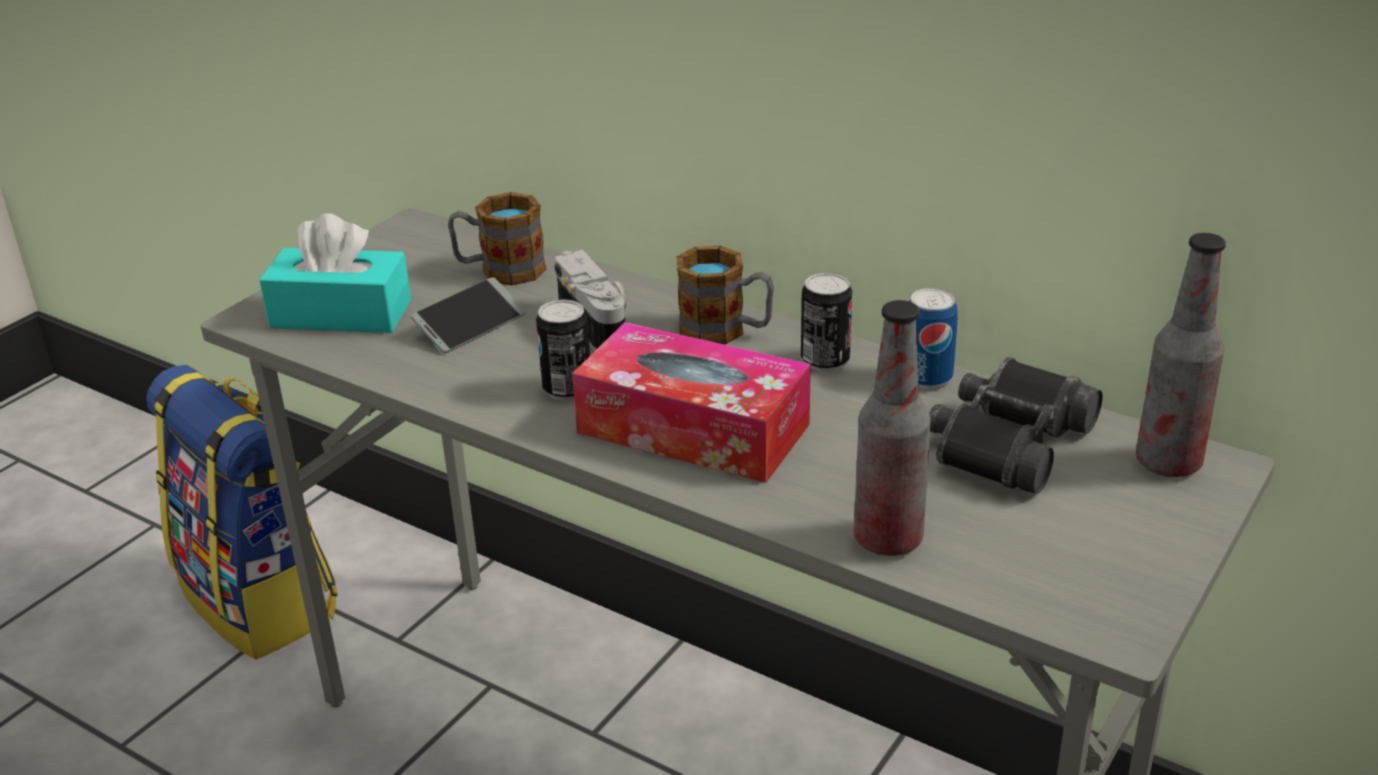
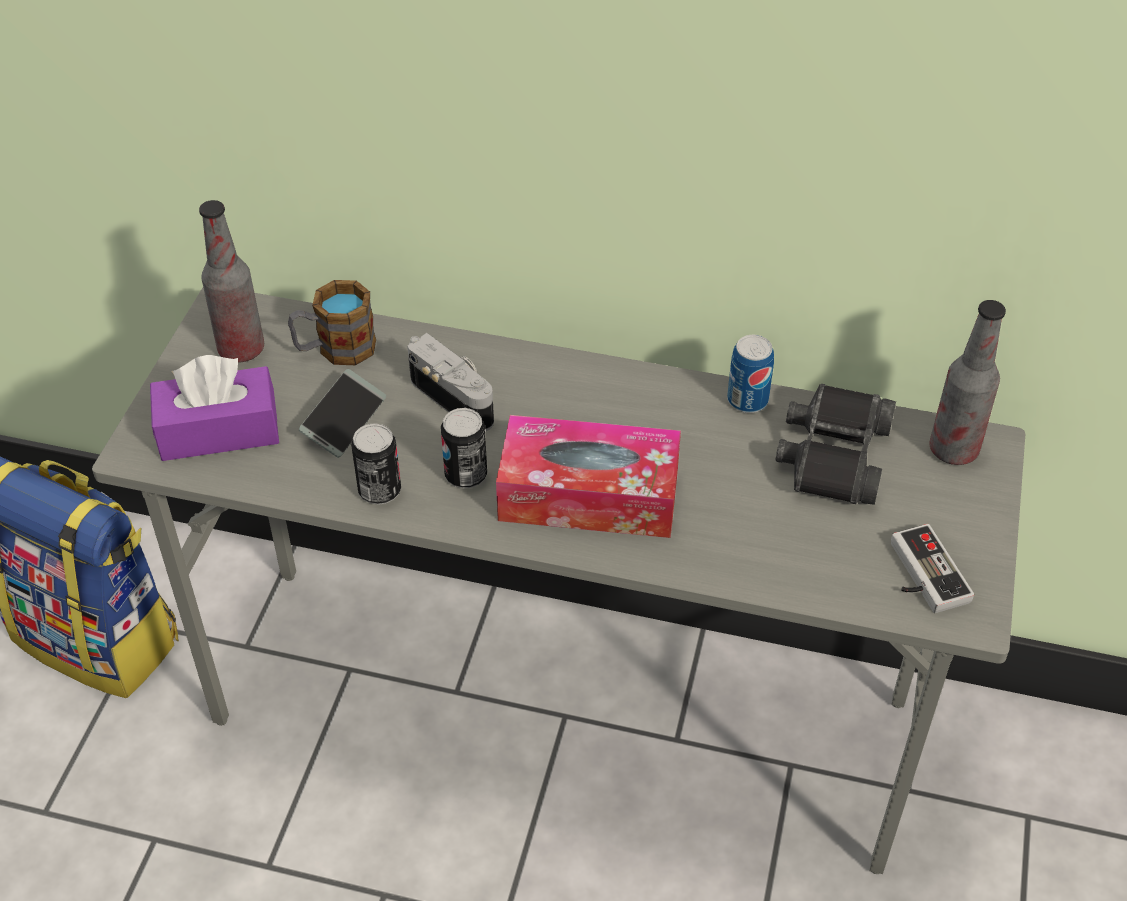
camera: 20 degrees left, 15 degrees up
(341, 314) = (219, 431): turquoise tissue box -> purple tissue box
(725, 331) = (565, 382): mug -> none
(825, 361) = (661, 399): can -> can (379, 491)
(888, 539) = (783, 571): bottle -> bottle (241, 349)
(1067, 576) = (920, 575): none -> game controller

